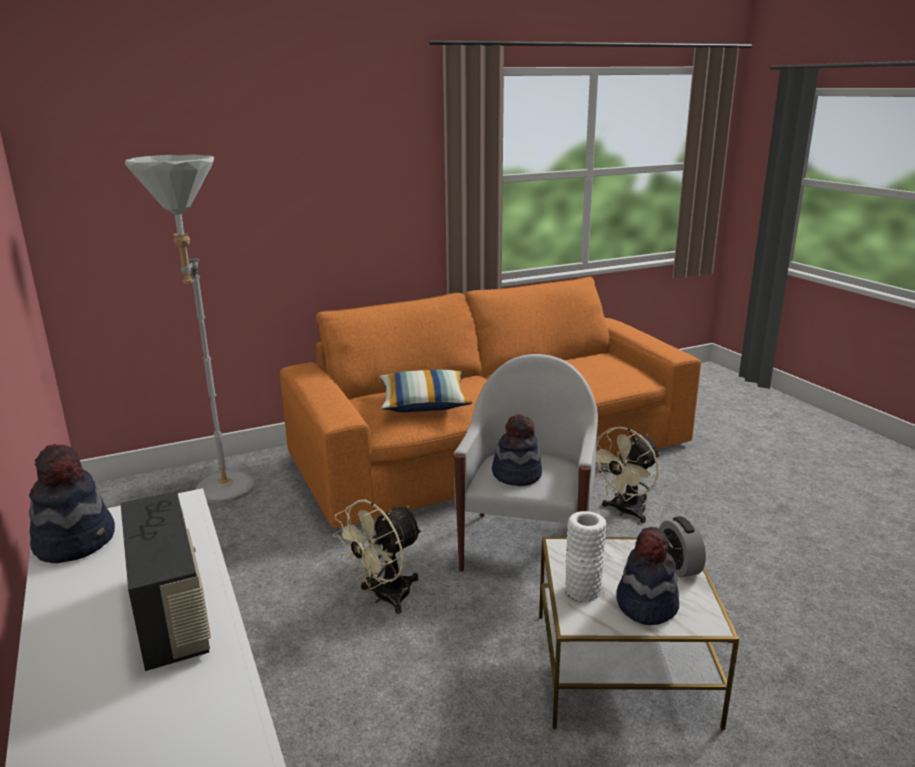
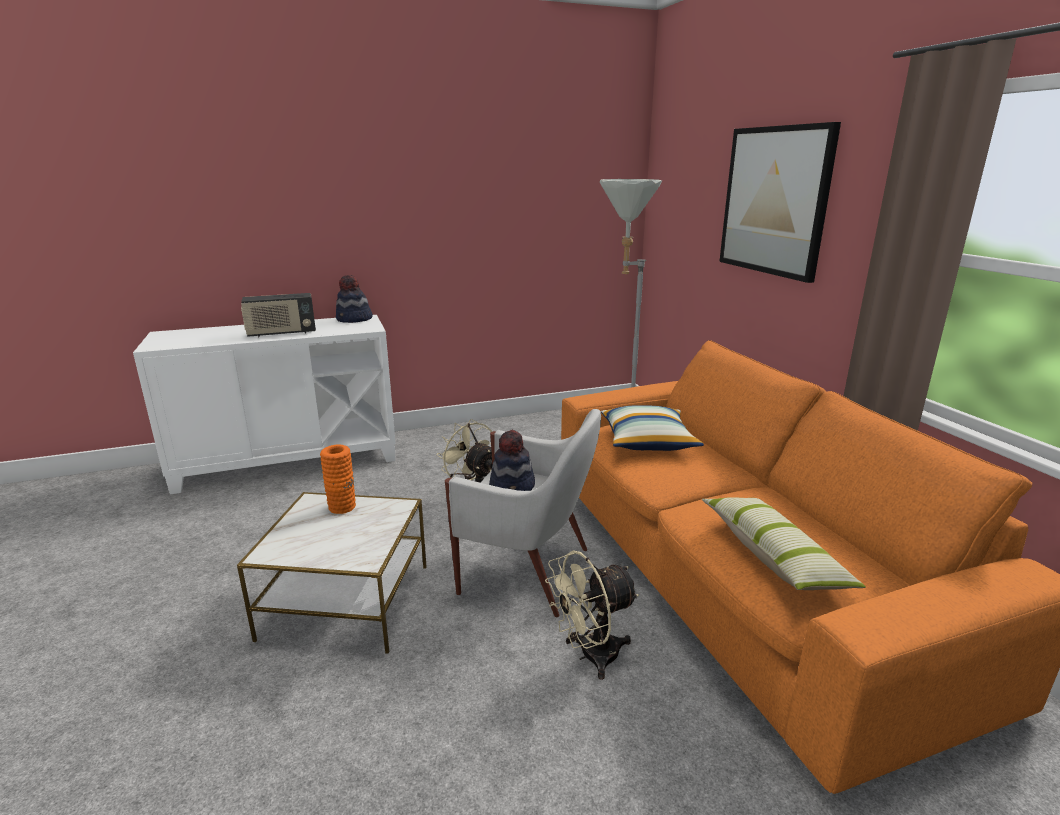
camera: 95 degrees right, 0 degrees up
(305, 162) = (774, 201): none -> picture
(582, 590) = (342, 507): white vase -> orange vase
(599, 375) = (773, 555): none -> pillow
(625, 512) = (590, 656): beige fan -> beige fan turned 75 degrees counterclockwise
(646, 604) = (306, 530): hat -> none
(678, 565) = (341, 557): alarm clock -> none

